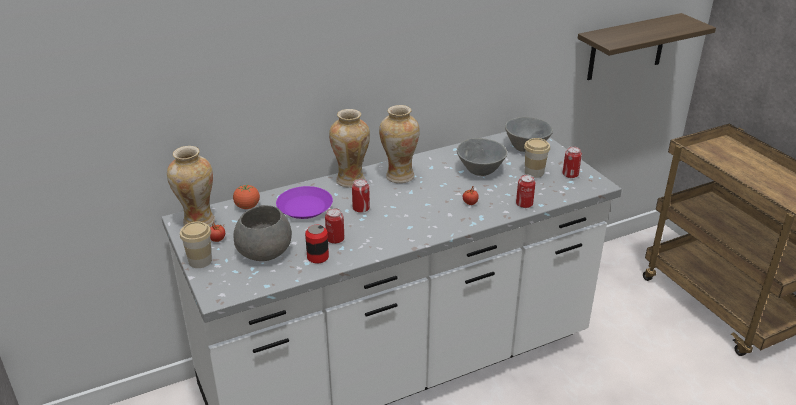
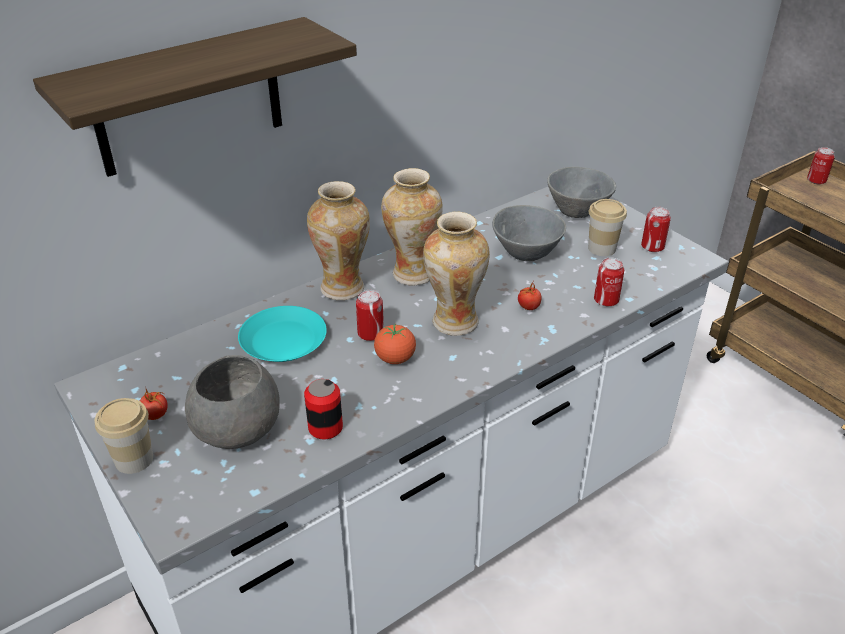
camera: 10 degrees left, 5 degrees up
(198, 222) = (117, 386): vase -> vase (453, 322)
(247, 207) = (192, 350): tomato -> tomato (395, 359)
(305, 207) = (284, 341): purple plate -> turquoise plate
(335, 239) = (345, 392): can -> can (816, 181)
(627, 47) = (687, 57): shelf -> shelf (189, 98)

